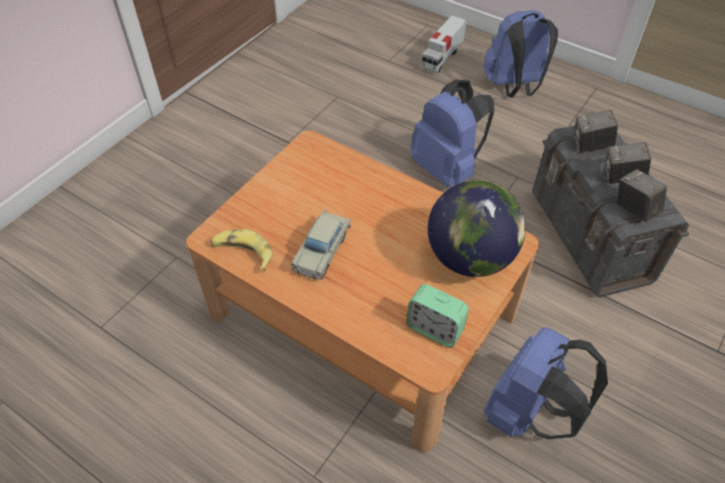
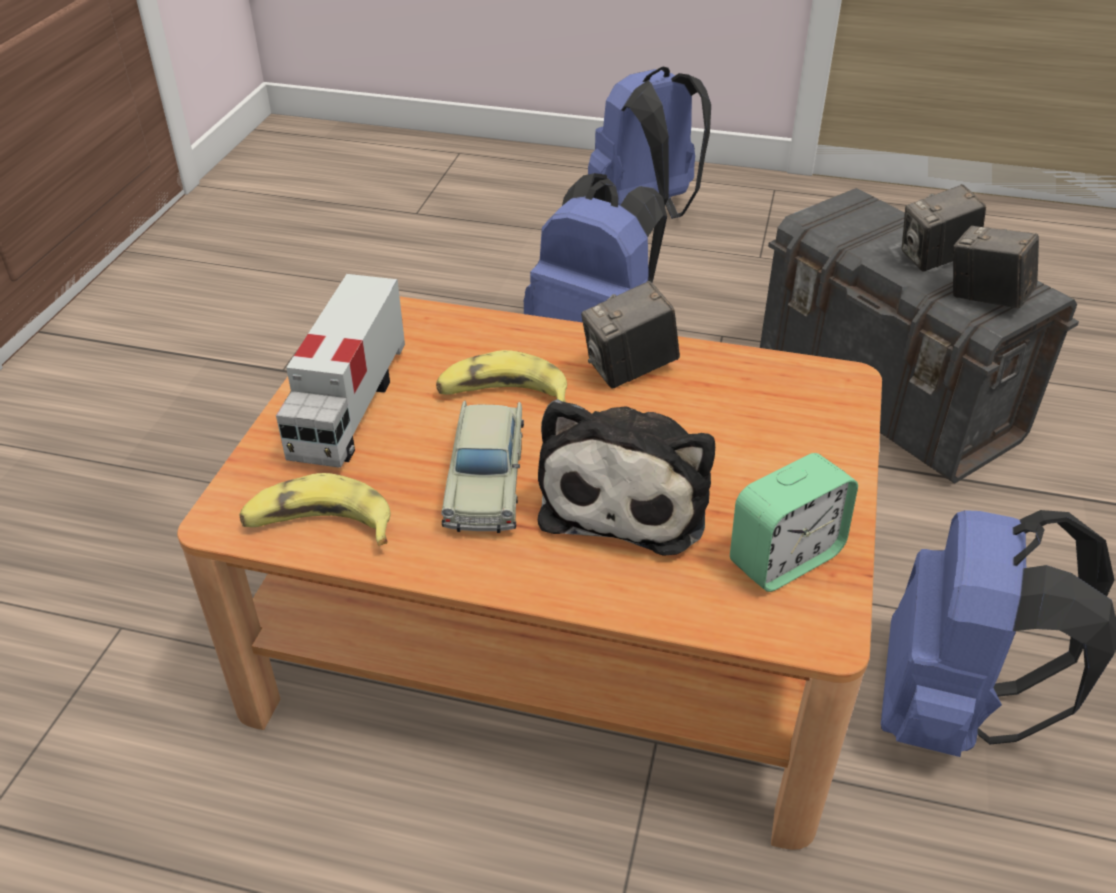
camera: 20 degrees left, 10 degrees down
(349, 207) = (502, 395): none -> banana
(381, 276) = (628, 495): none -> plush toy
(435, 329) = (785, 558): alarm clock -> alarm clock turned 45 degrees counterclockwise
(442, 57) = (507, 192): toy truck -> toy truck (349, 407)
(469, 258) = (775, 424): globe -> none
(590, 145) = (857, 227): camera -> camera (629, 370)

